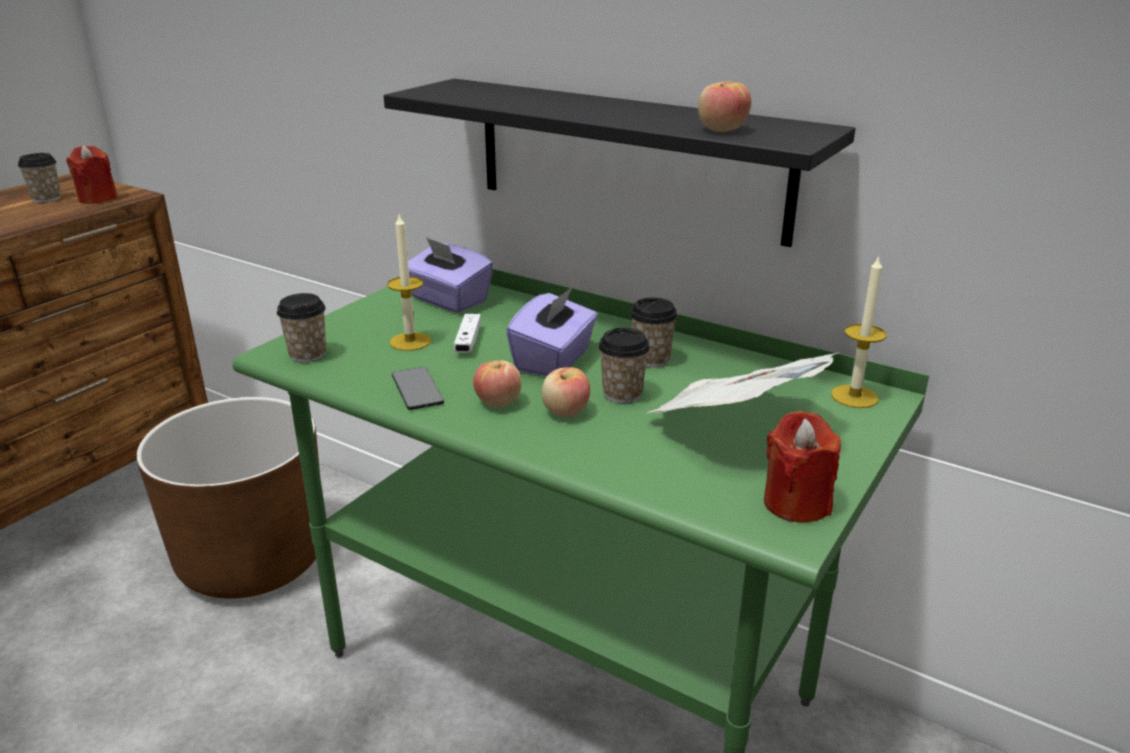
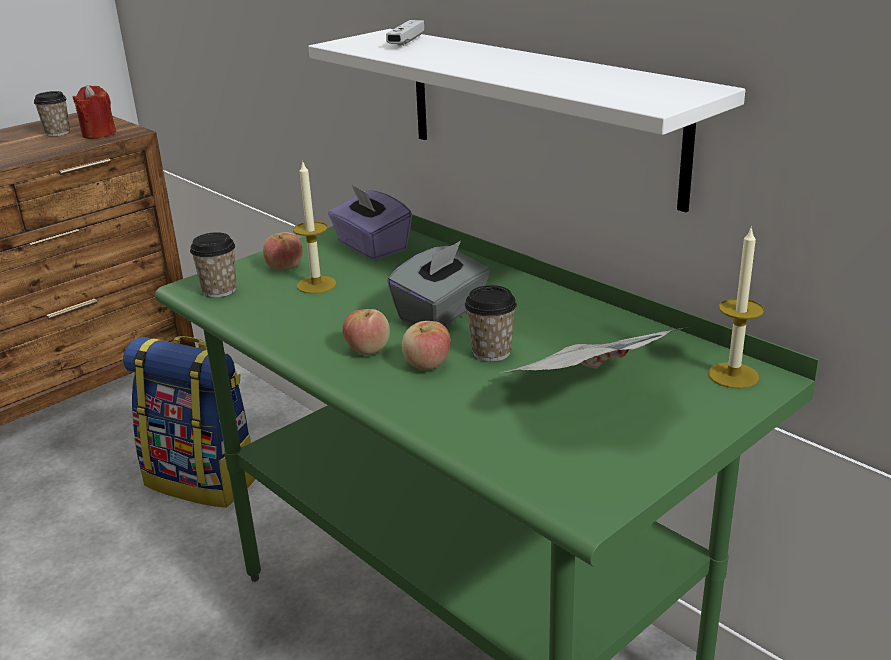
camera: 15 degrees right, 0 degrees up
(252, 559) = (204, 480): brown planter -> backpack
(417, 390) = (300, 331): phone -> none
(468, 341) = (369, 288): white game controller -> white game controller (406, 41)
(554, 360) = (442, 313): purple tissue box -> grey tissue box
(628, 158) = (539, 113): black shelf -> white shelf
(651, 359) = (539, 320): cup -> none
(721, 130) = (596, 89): apple -> apple (284, 267)
(796, 503) = (608, 478): red candle -> none

